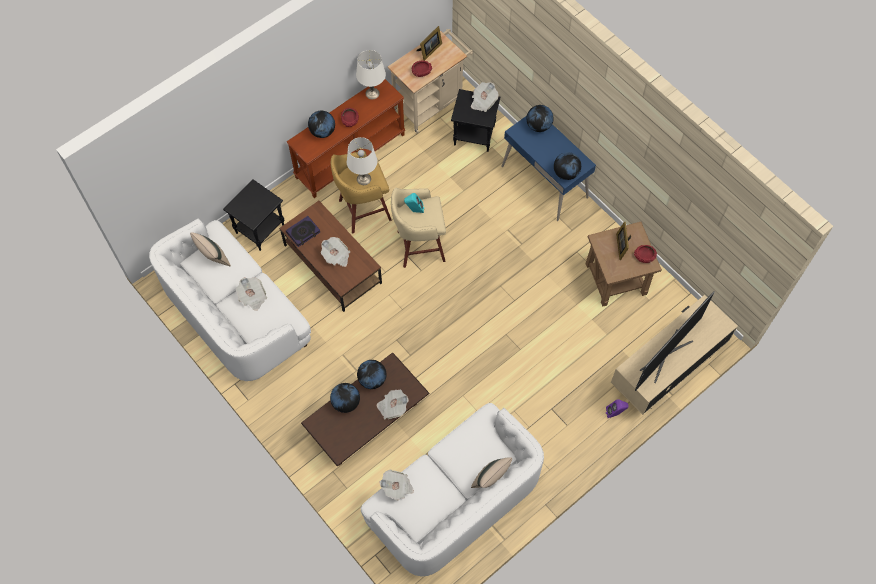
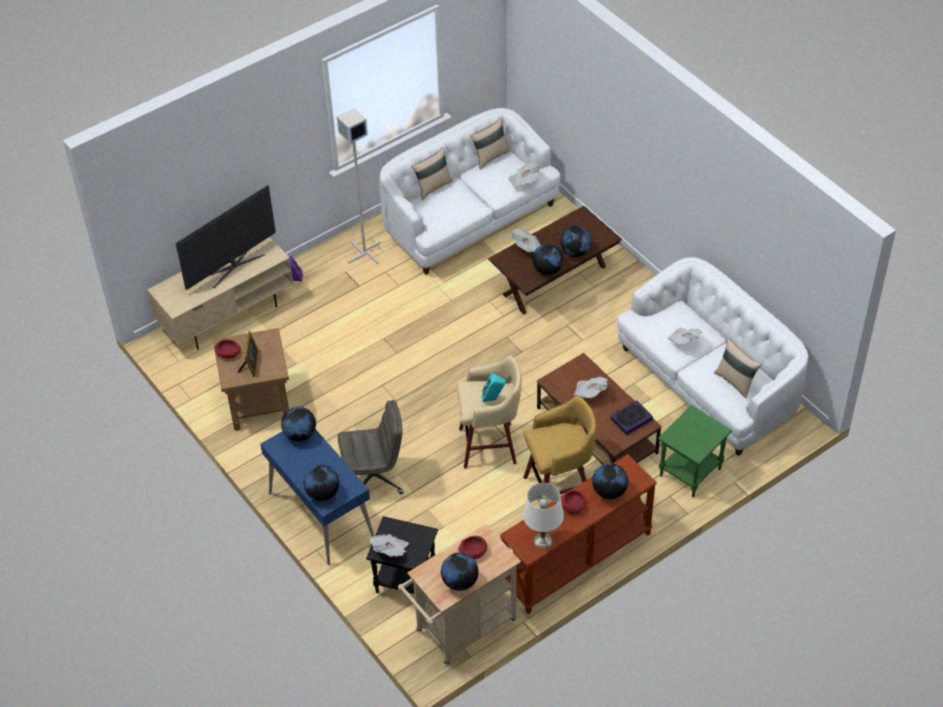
camera: 175 degrees left, 15 degrees down
(260, 230) = (689, 471): black side table -> green side table
(364, 179) = (554, 437): white table lamp -> none
(429, 50) = (460, 582): picture frame -> globe
(434, 526) = (490, 157): none -> beige pillow
(508, 214) = (374, 477): none -> grey office chair
(553, 451) = (364, 252): none -> grey floor lamp

